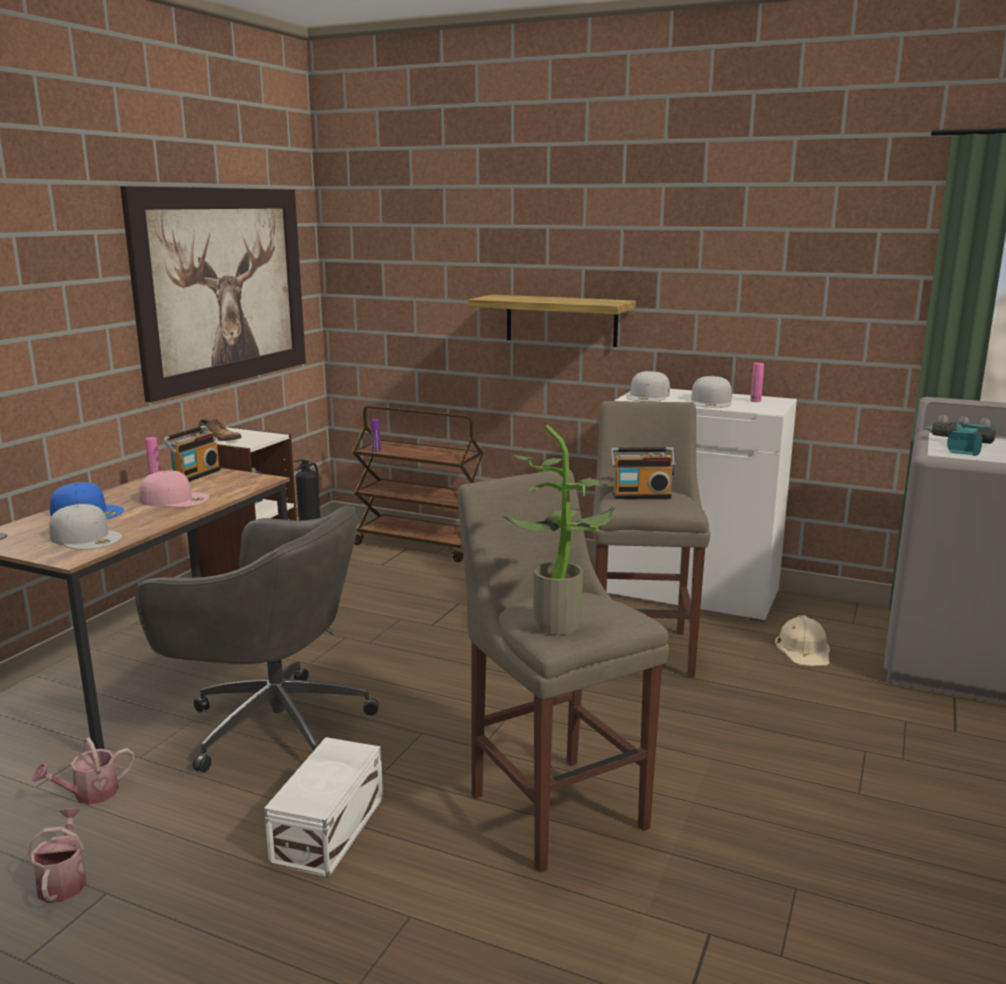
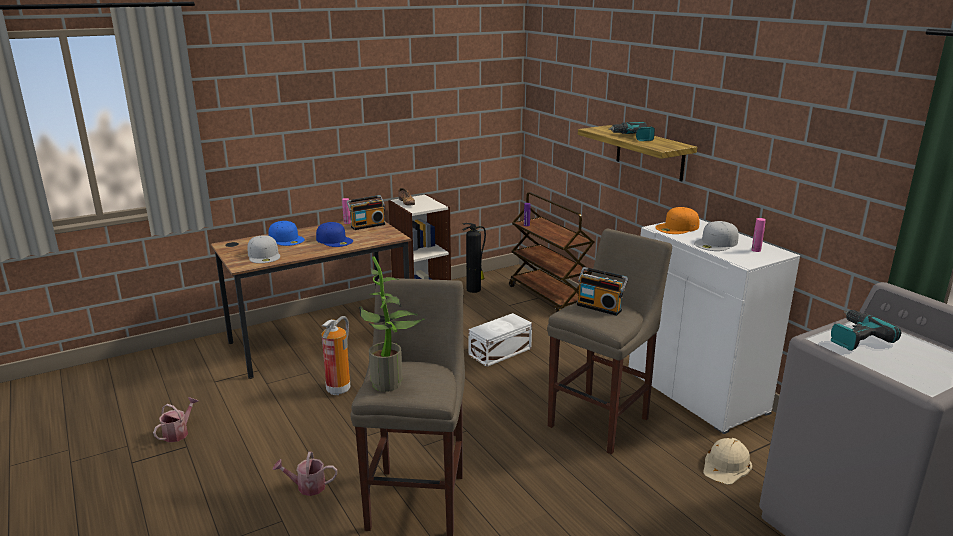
camera: 35 degrees right, 5 degrees up
(90, 794) = (228, 394): watering can -> watering can (307, 487)
(175, 499) = (334, 240): pink cap -> blue cap
(223, 287) = (431, 102): picture -> none
(273, 725) = (339, 389): grey office chair -> fire extinguisher
(331, 828) = (301, 458): white storage box -> white storage box (501, 352)
(551, 299) = (633, 137): none -> power drill
(648, 396) = (677, 227): white cap -> orange cap

